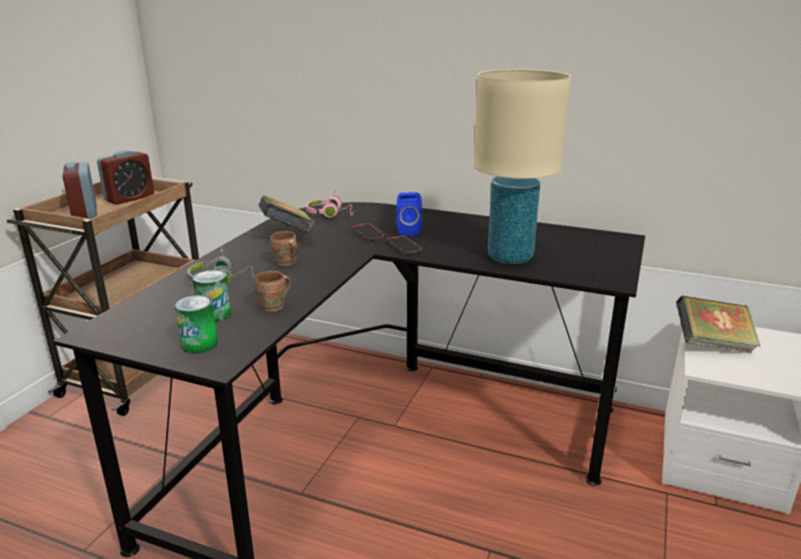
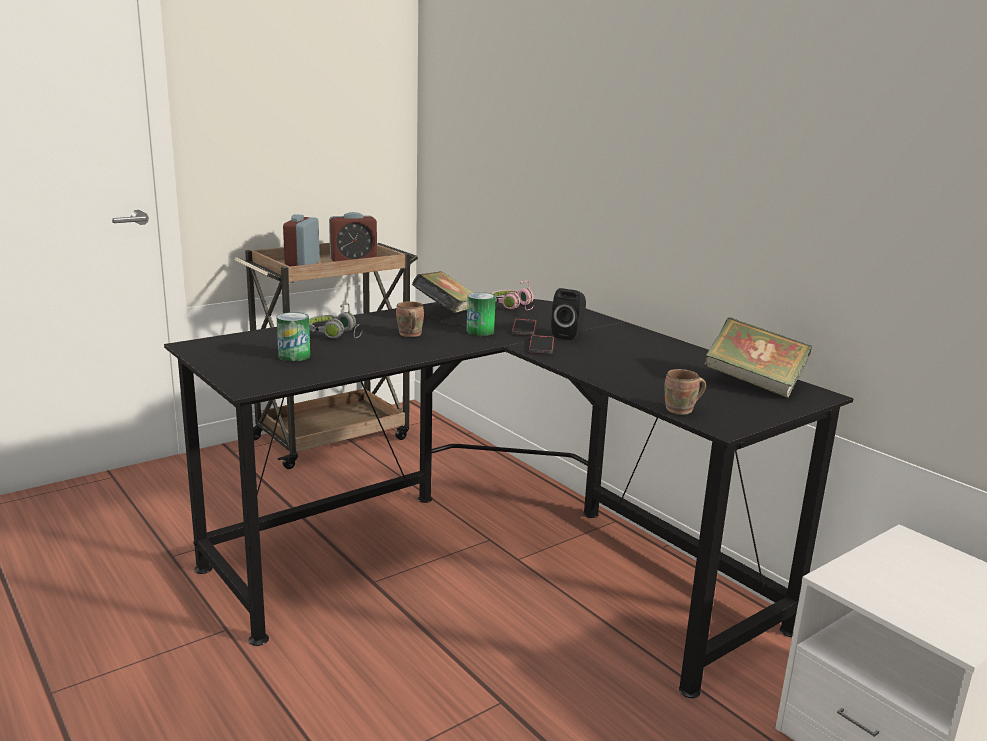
camera: 30 degrees right, 5 degrees down
(199, 344) = (253, 371): can -> can (480, 331)
(274, 307) = (348, 362): brown mug -> brown mug (681, 411)
(408, 231) = (569, 335): blue speaker -> black speaker
(510, 257) = (639, 379): beige table lamp -> none
(712, 344) = (891, 562): book -> book (753, 383)

